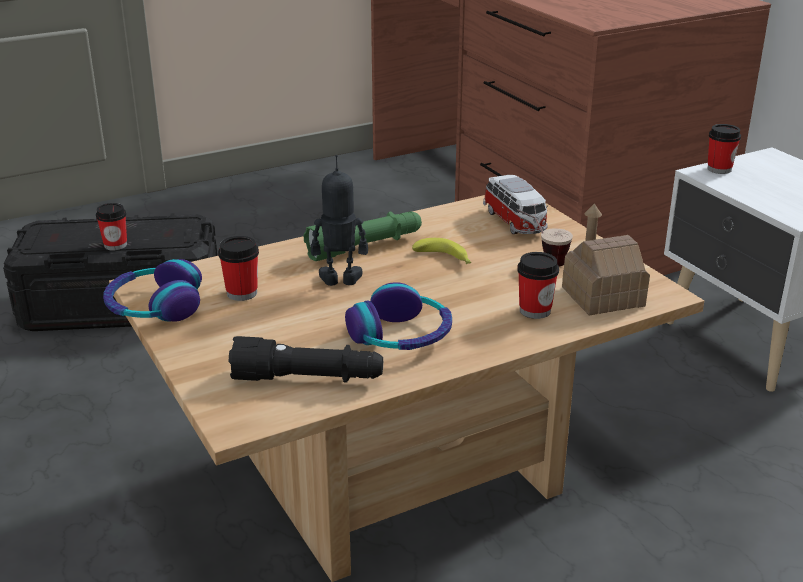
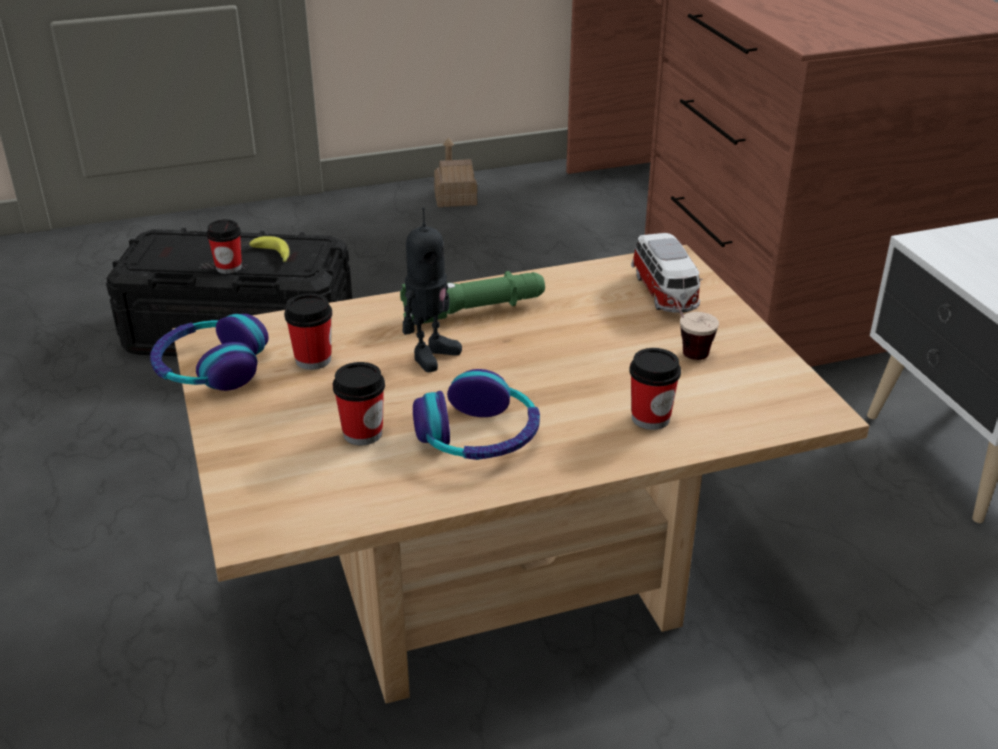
camera: 10 degrees right, 5 degrees up
(308, 379) = (352, 483): black flashlight -> none
(340, 281) = (431, 355): toy robot -> toy robot turned 120 degrees clockwise
(445, 259) = (564, 336): banana -> banana (274, 256)
(602, 296) = (740, 406): toy house -> toy house (455, 198)
(719, 169) = (948, 239): cup -> cup (362, 433)

